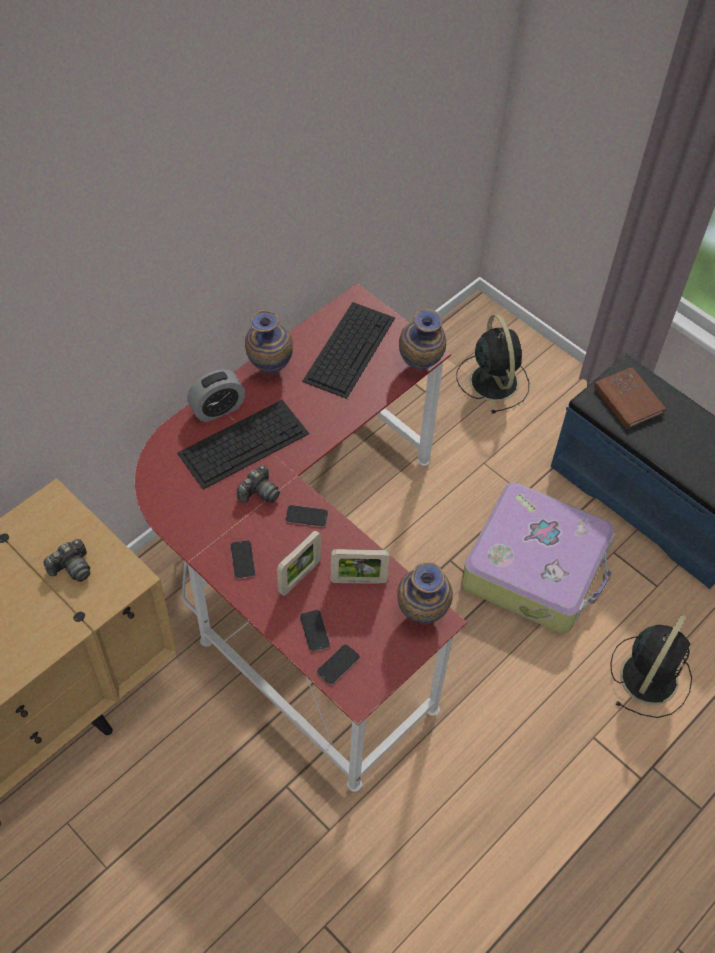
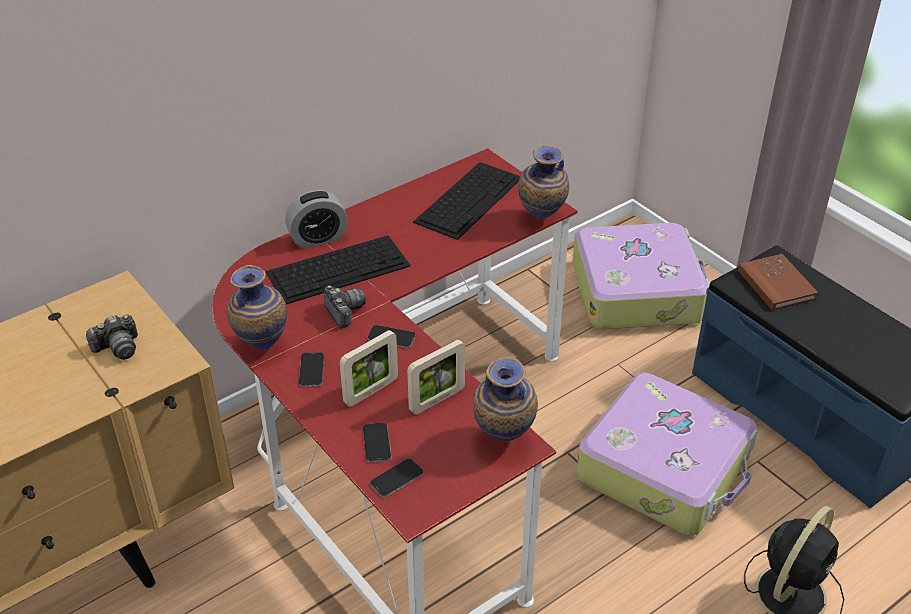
camera: 10 degrees right, 15 degrees down
(259, 492) = (344, 312): camera -> camera turned 75 degrees counterclockwise
(269, 369) = (381, 210): vase -> vase (261, 345)
(358, 580) = (437, 400): picture frame -> picture frame turned 45 degrees counterclockwise
(493, 380) = (637, 291): black fan -> suitcase

